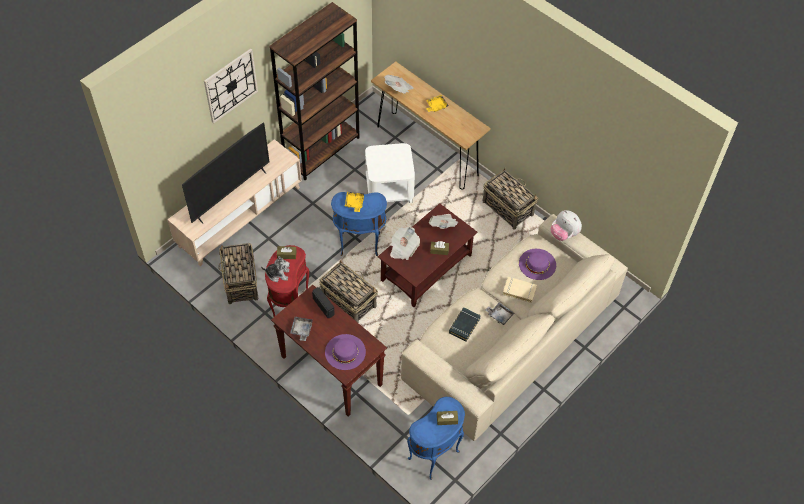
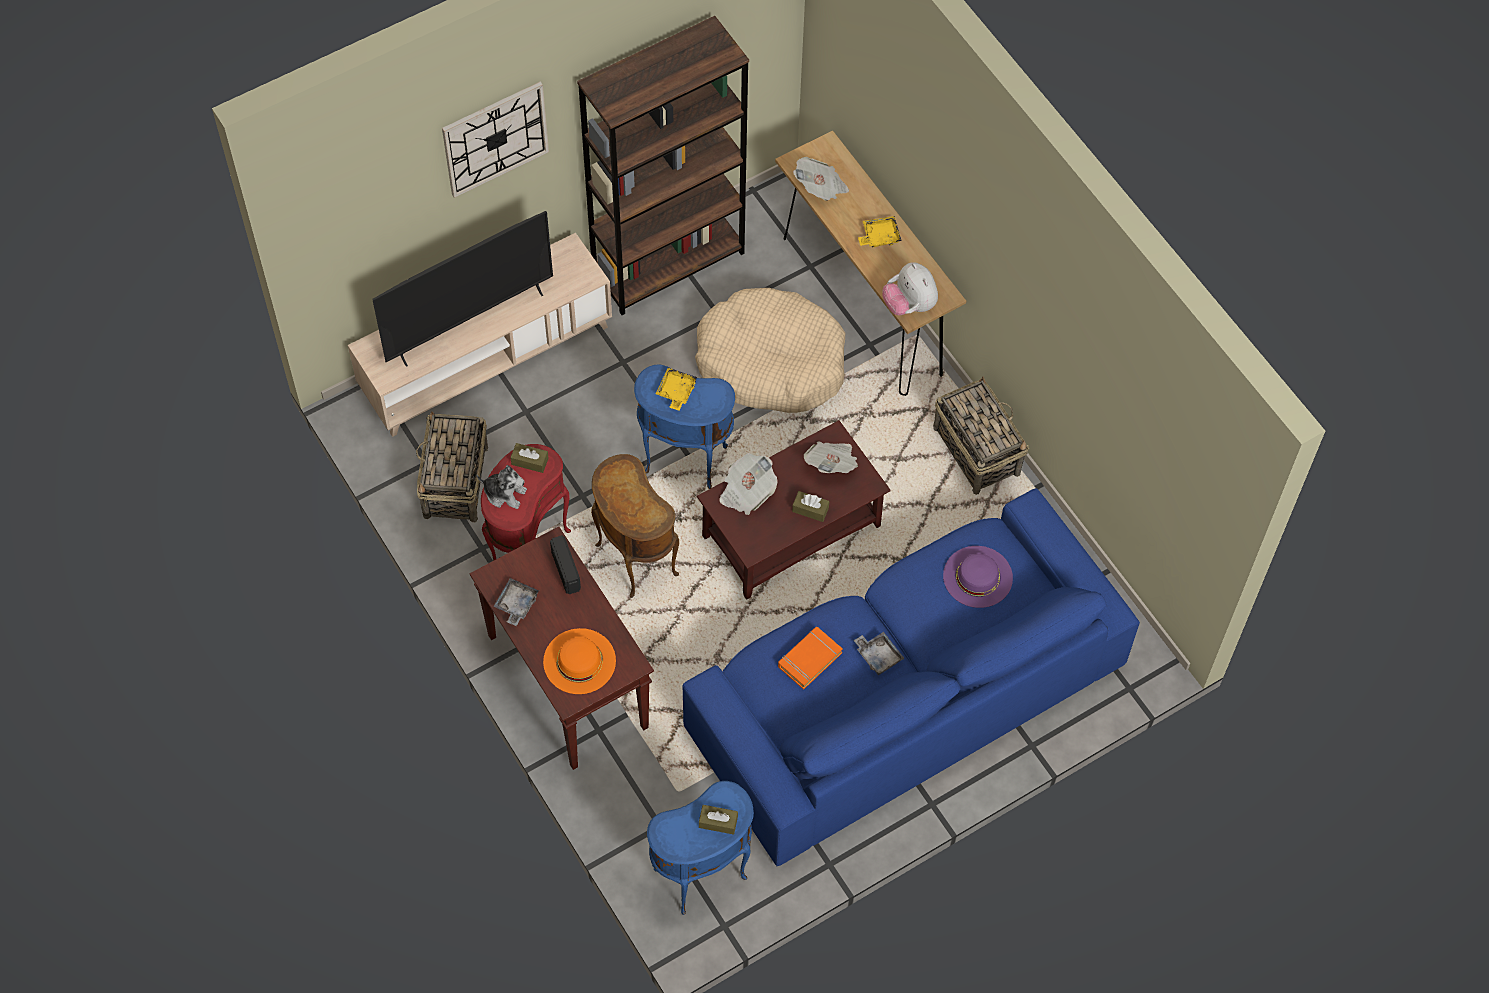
camera: 15 degrees right, 5 degrees up
(345, 352) = (579, 661): purple hat -> orange hat
(348, 301) = (634, 561): basket -> brown side table
(389, 187) = (771, 362): white side table -> beige dog bed
(464, 325) = (809, 659): black book -> orange book
(510, 336) = (903, 693): beige sofa -> blue sofa
(519, 291) = (928, 619): beige book -> none
(564, 234) = (1042, 532): plush toy -> plush toy (909, 305)

